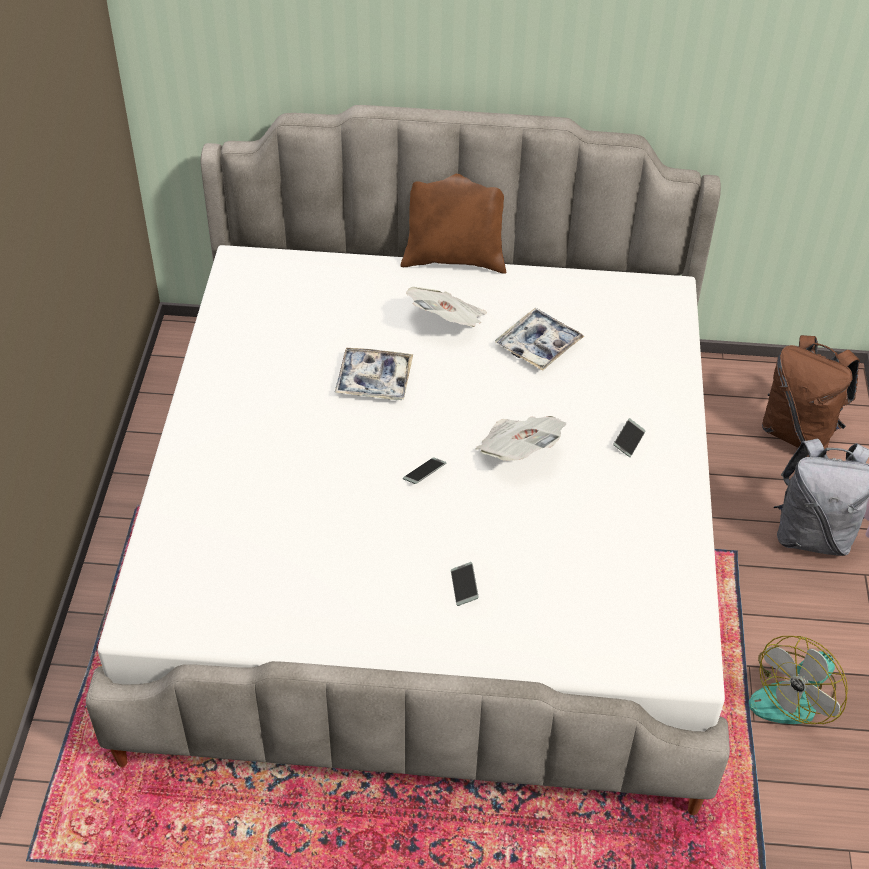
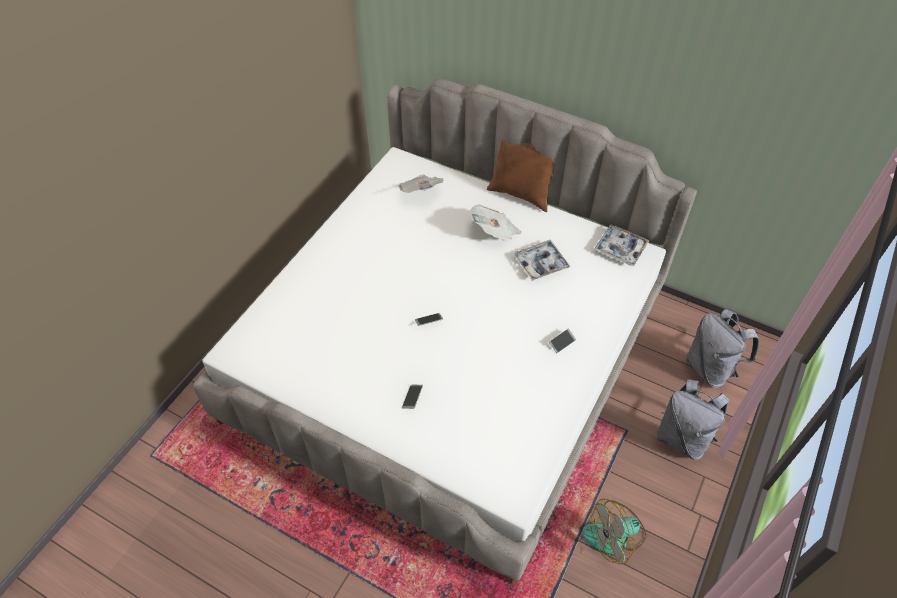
camera: 25 degrees right, 5 degrees up
(374, 380) = (432, 254): tray -> tray (620, 249)
(518, 451) = (491, 326): newspaper -> newspaper (421, 192)
(798, 432) = (710, 368): brown backpack -> grey backpack

